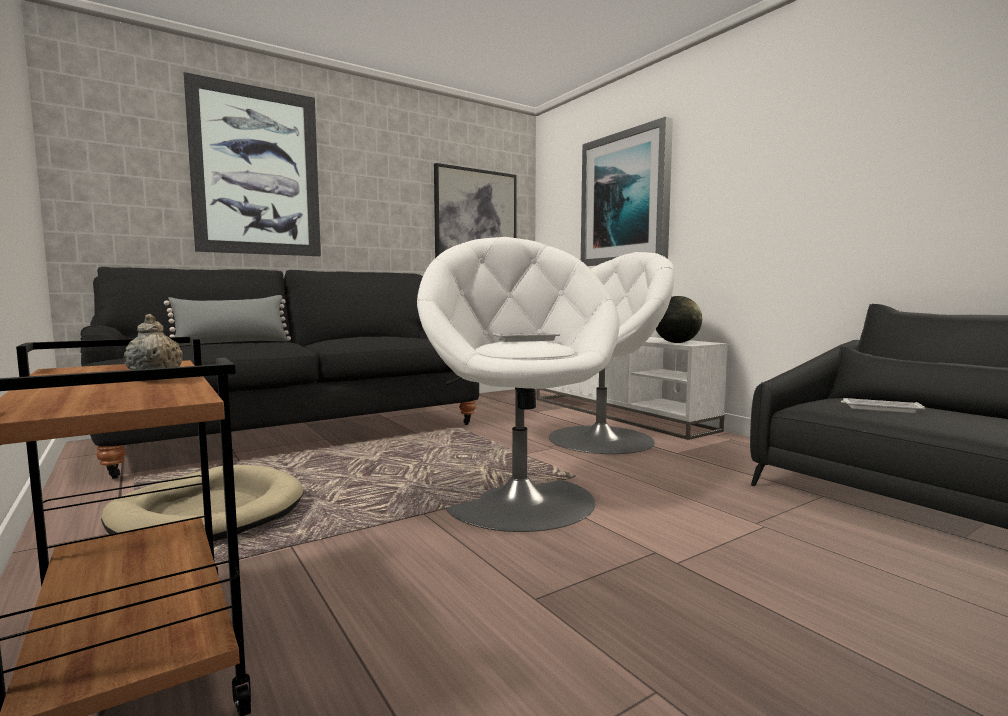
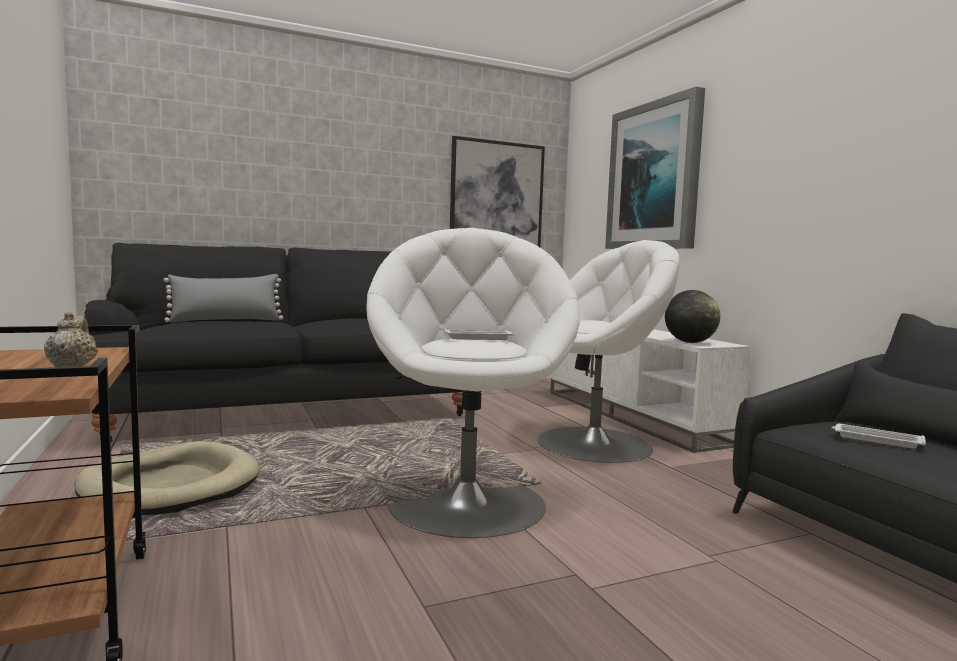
camera: 10 degrees right, 0 degrees up
(257, 171) = (268, 148): picture -> none

